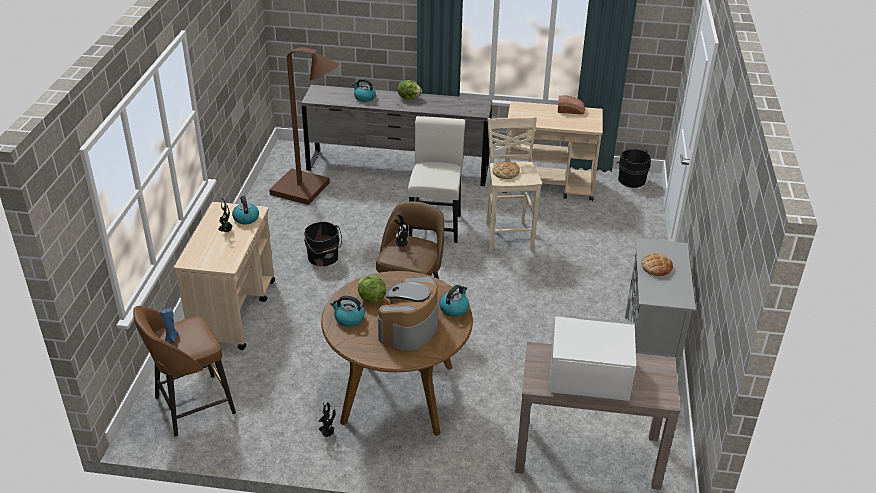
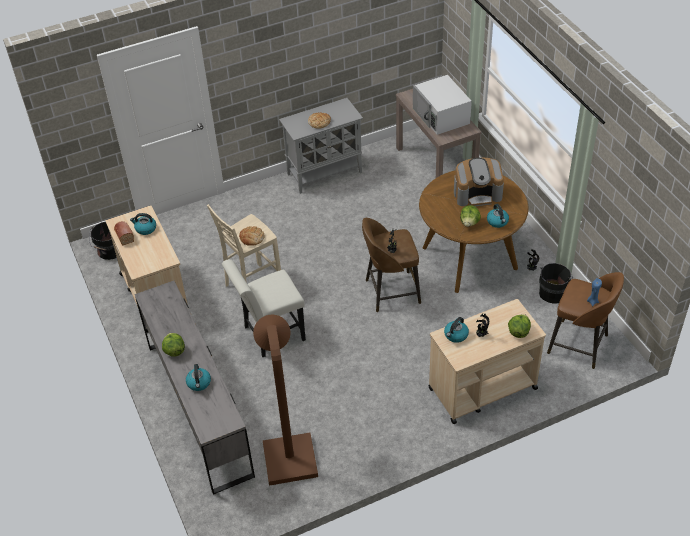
camera: 120 degrees left, 10 degrees up
(199, 253) = (518, 332): none -> lettuce
(323, 258) = (374, 377): black bucket -> black bucket (553, 292)
(454, 308) = (441, 184): kettle -> kettle (145, 229)

